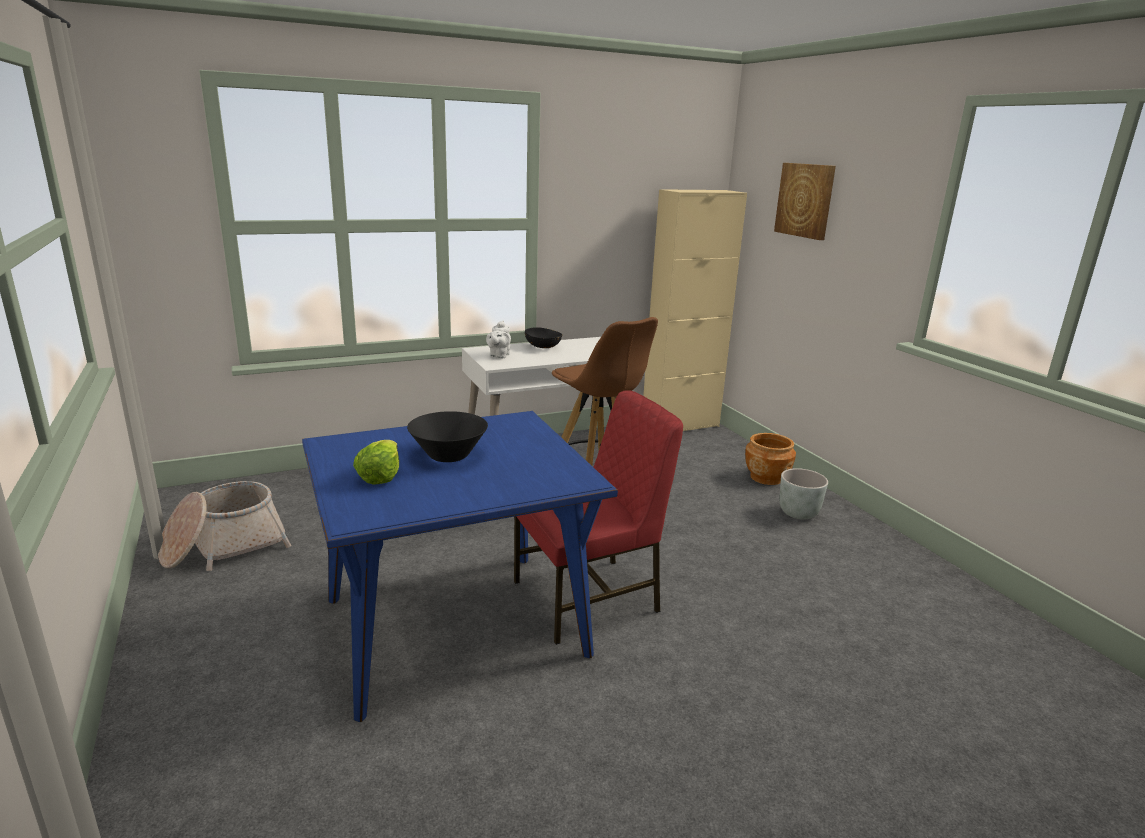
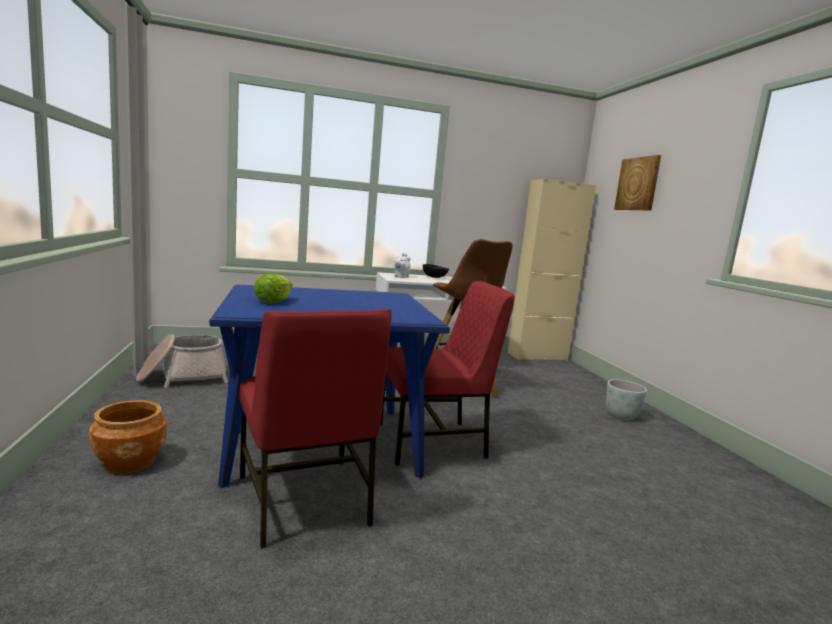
camera: 10 degrees right, 10 degrees down
(449, 456) = (330, 300): black bowl -> none
(467, 720) = (305, 500): none -> red chair
(766, 477) = (599, 392): brown planter -> brown planter (130, 462)

